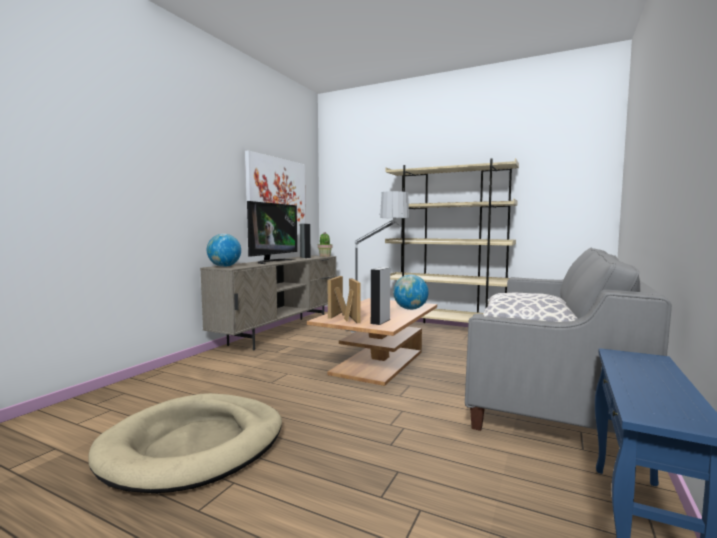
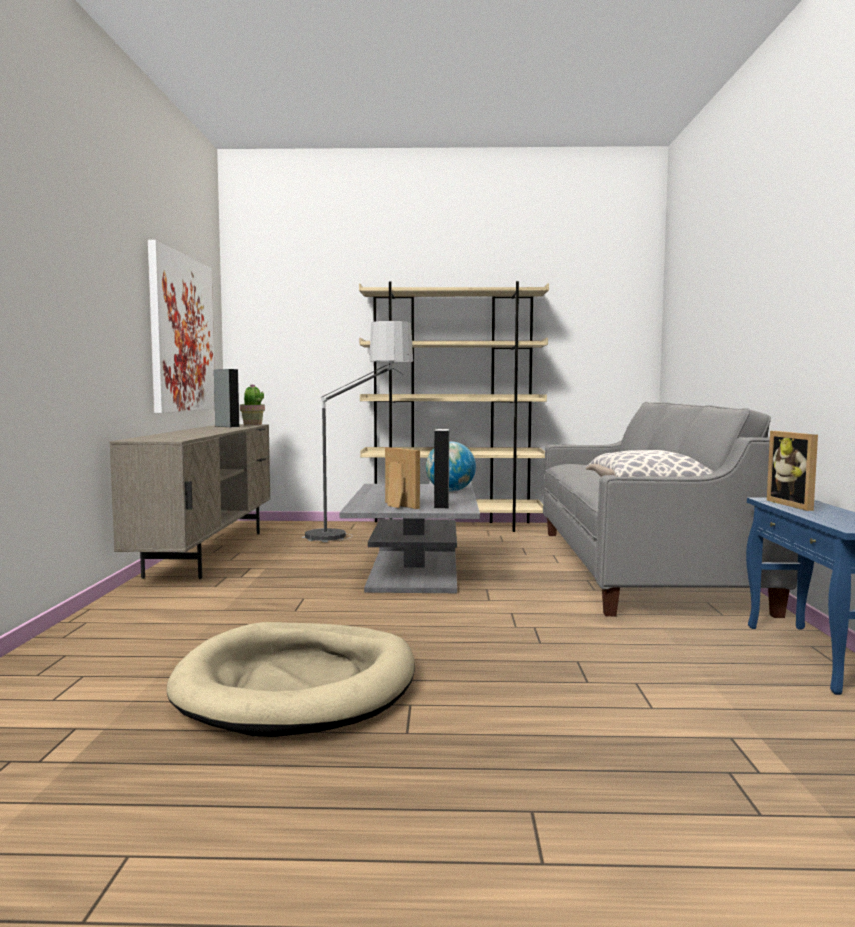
camera: 25 degrees left, 0 degrees up
(224, 266) = (148, 438): globe -> none
(272, 261) = (199, 432): television -> none
(339, 315) = (370, 503): picture frame -> picture frame (796, 505)
(378, 363) = (414, 572): brown coffee table -> grey coffee table

